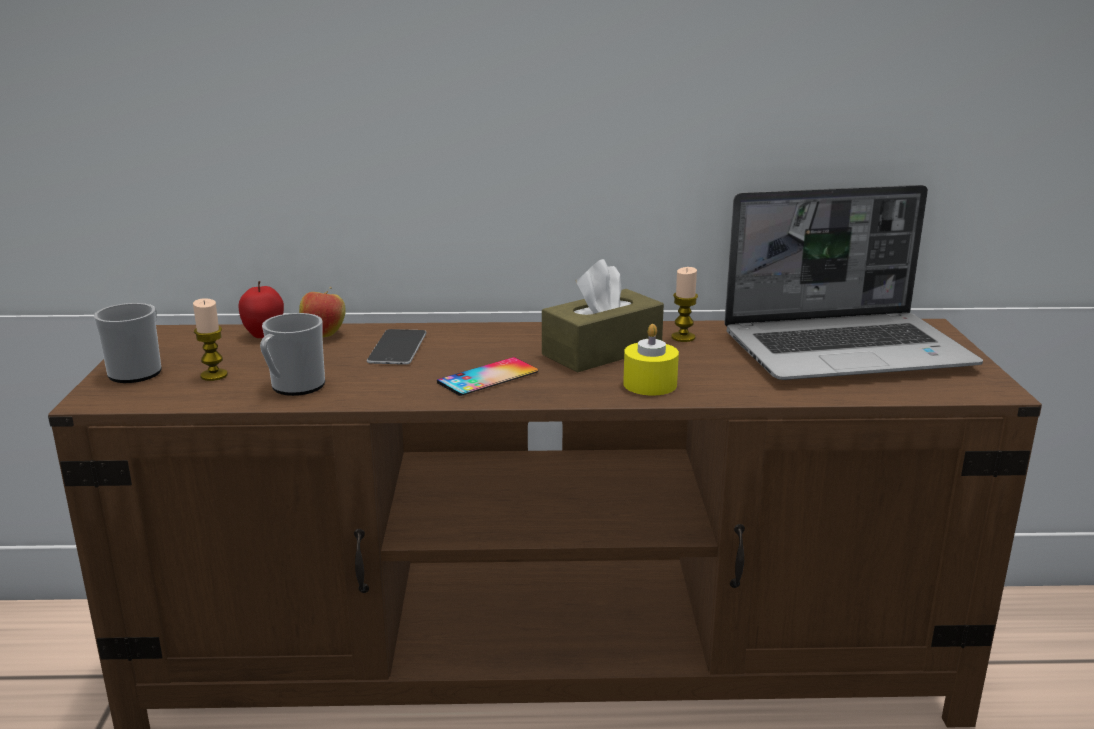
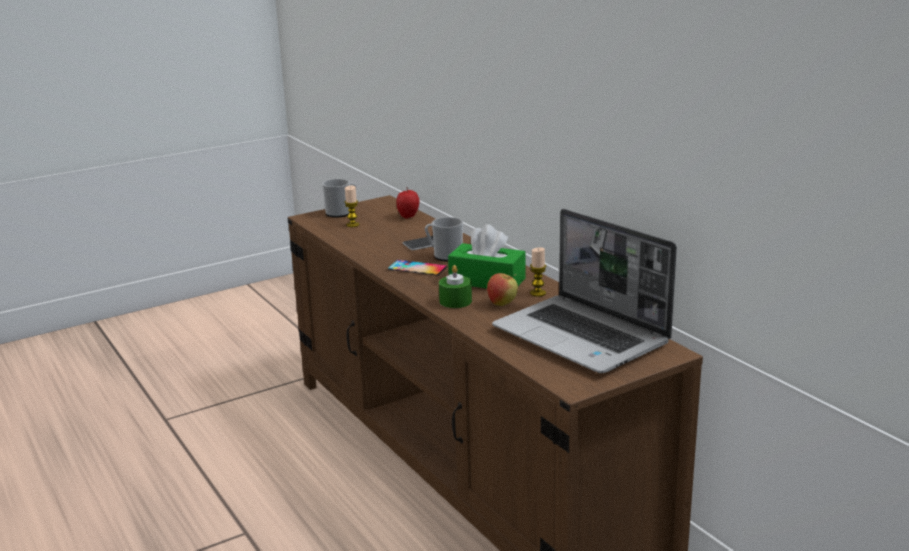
camera: 60 degrees right, 0 degrees up
(293, 387) = (358, 240): mug -> mug (445, 256)
(324, 335) = (425, 225): apple -> apple (502, 304)
(602, 351) = (487, 281): brown tissue box -> green tissue box
(650, 384) = (455, 301): yellow candle -> green candle

